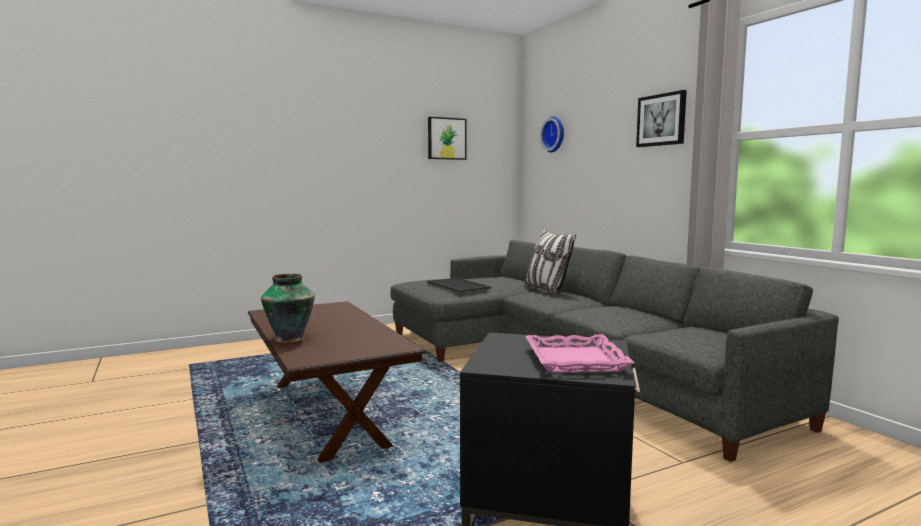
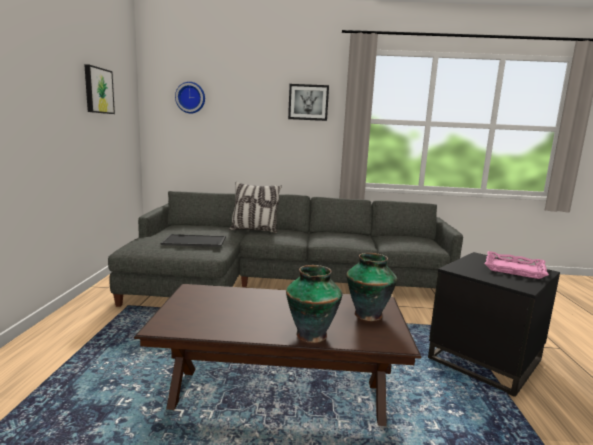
camera: 60 degrees left, 5 degrees up
(357, 346) = (367, 314): none -> vase

